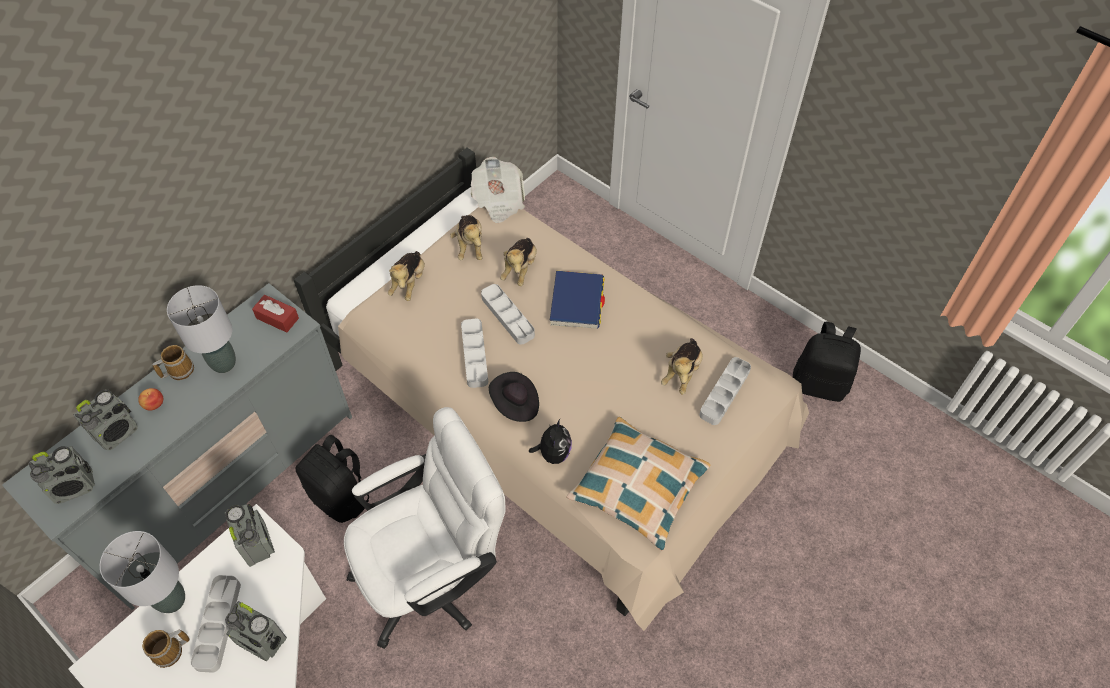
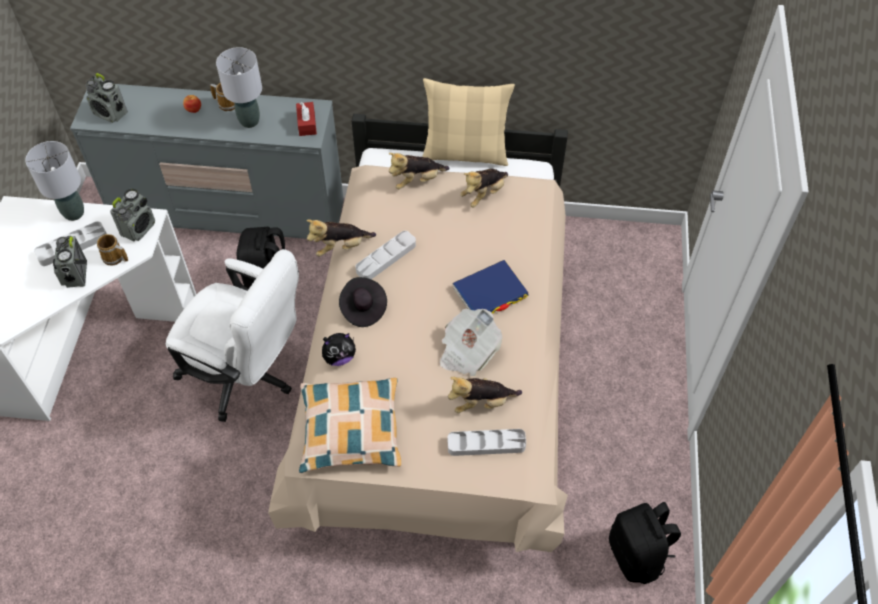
camera: 55 degrees right, 0 degrees up
(117, 432) = (161, 106): radio -> none
(170, 652) = (40, 235): mug -> mug (114, 258)
(410, 232) = (465, 153): none -> beige pillow
(498, 201) = (544, 185): newspaper -> newspaper (467, 351)
(507, 316) = (438, 257): grey tray -> none
(520, 269) = (490, 238): plush toy -> plush toy (340, 247)

